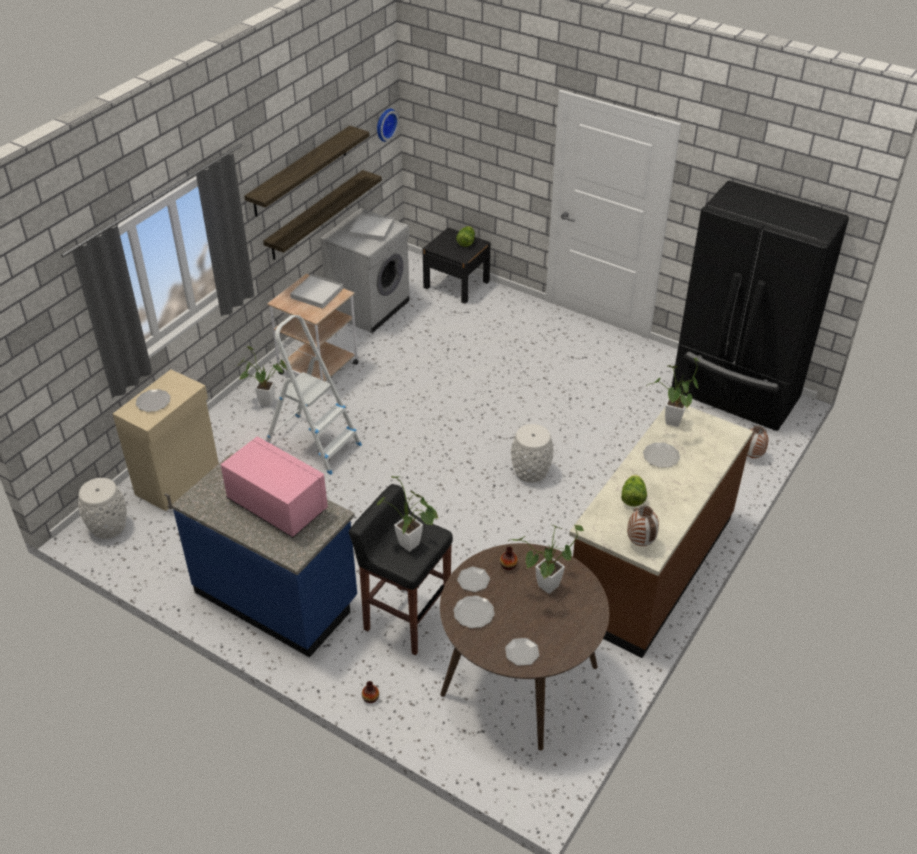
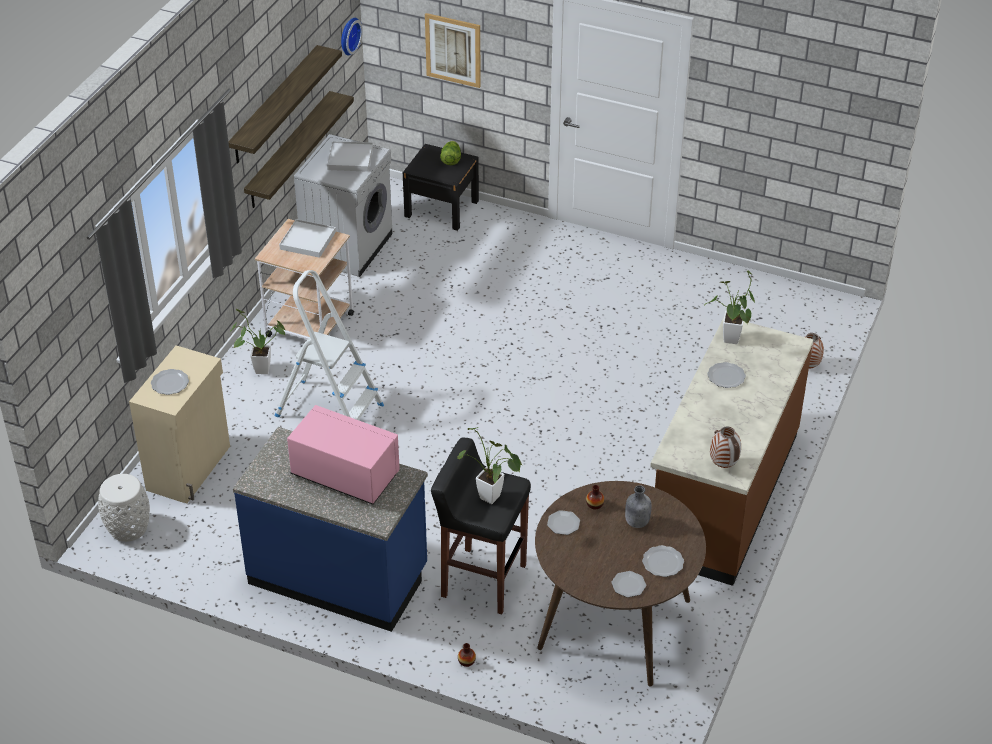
camera: 10 degrees left, 0 degrees up
(473, 144) = (453, 50): none -> picture
(474, 612) = (572, 554): plate -> plate (662, 562)
(530, 471) = (576, 411): white stool -> none
(544, 589) = (636, 522): potted plant -> grey bottle
(632, 498) = (706, 422): lettuce -> none
(734, 396) = (777, 303): black fridge -> none

